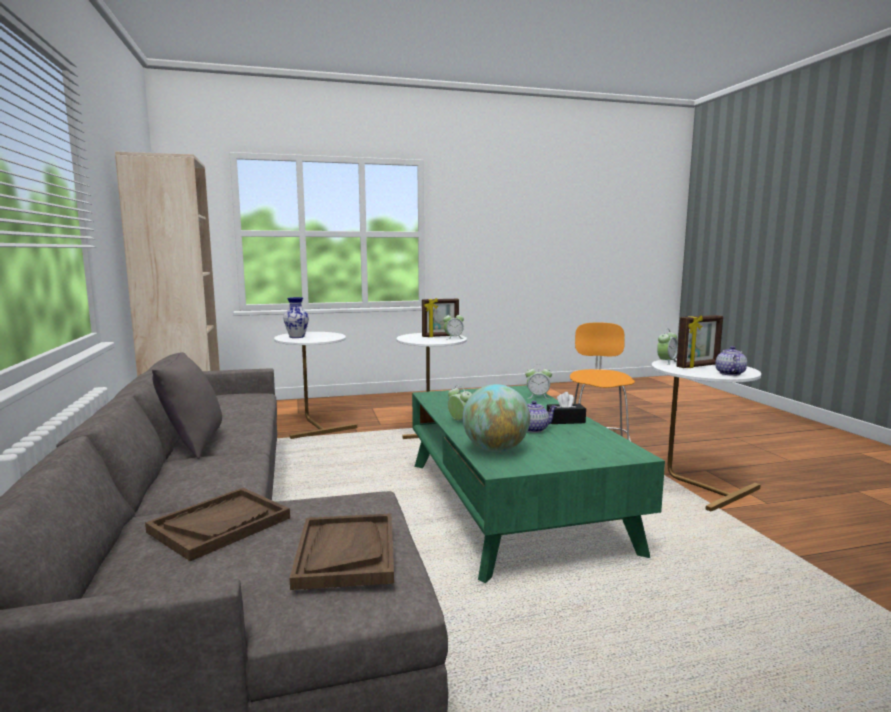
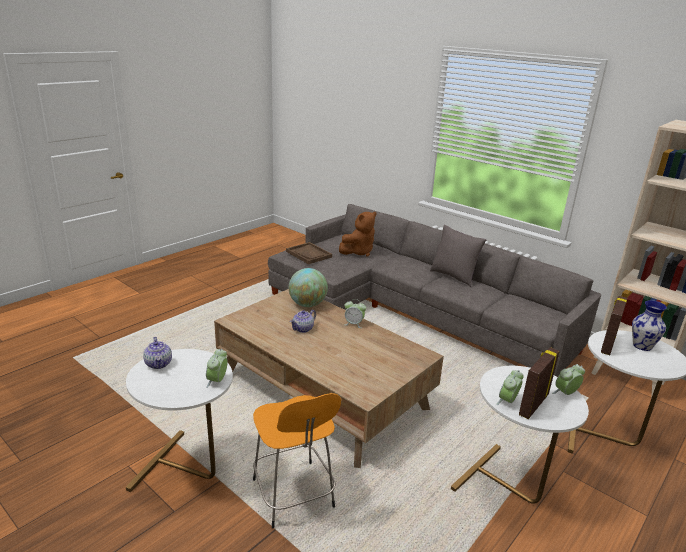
camera: 145 degrees right, 15 degrees up
(220, 525) = (358, 252): brown tray -> brown plush toy
(512, 503) = (323, 392): green coffee table -> brown coffee table
(538, 397) = (337, 381): alarm clock -> alarm clock (565, 393)
(565, 421) = (289, 345): black tissue box -> none
(698, 366) = (185, 378): picture frame -> picture frame (607, 344)

